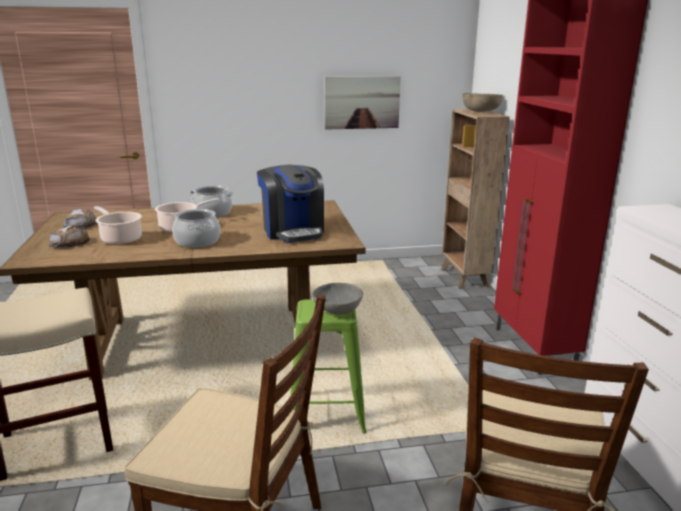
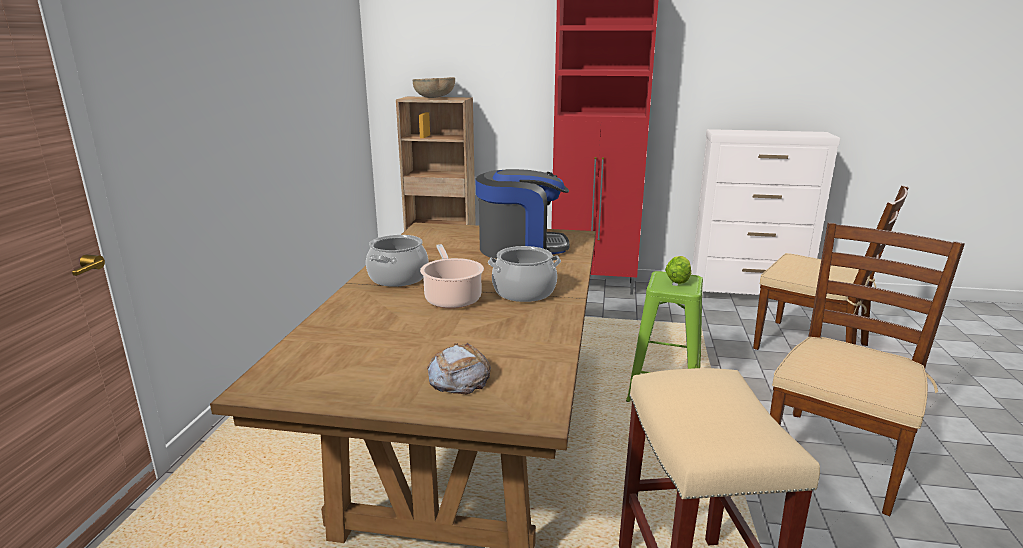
camera: 70 degrees left, 0 degrees up
(80, 225) = (353, 371): bread -> none
(120, 239) = (471, 338): cooking pot -> none
(336, 310) = (679, 278): grey bowl -> lettuce
(362, 102) = (309, 104): picture -> none

